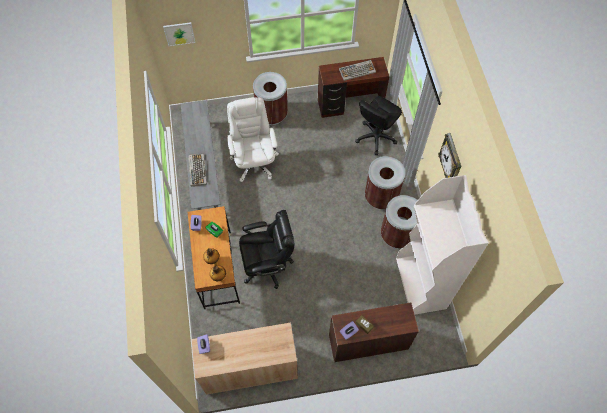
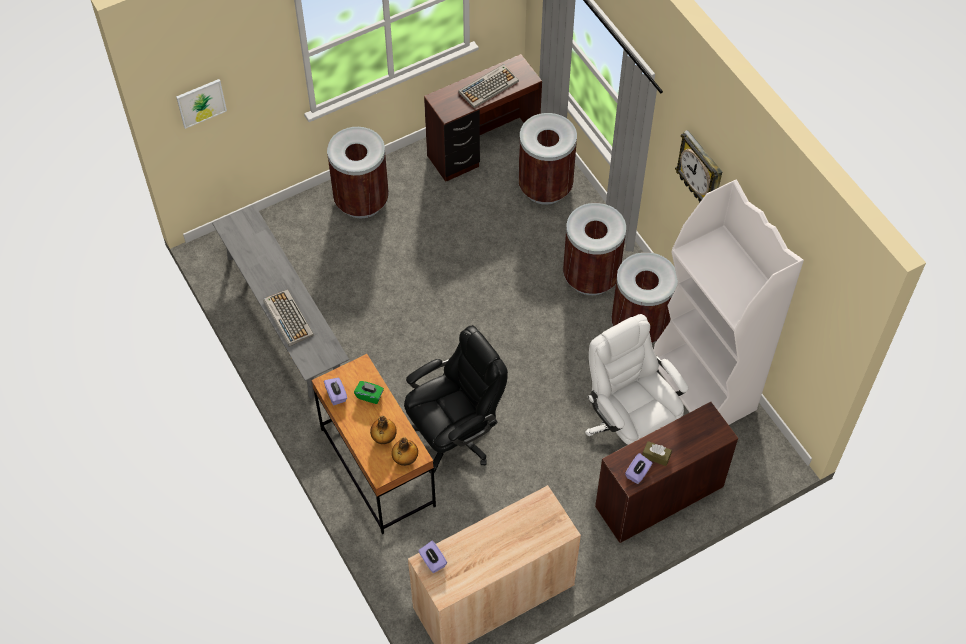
camera: 20 degrees left, 5 degrees down
(254, 161) = (364, 282): white office chair -> white office chair (630, 426)
(375, 137) = (545, 187): black office chair -> brown trash can

